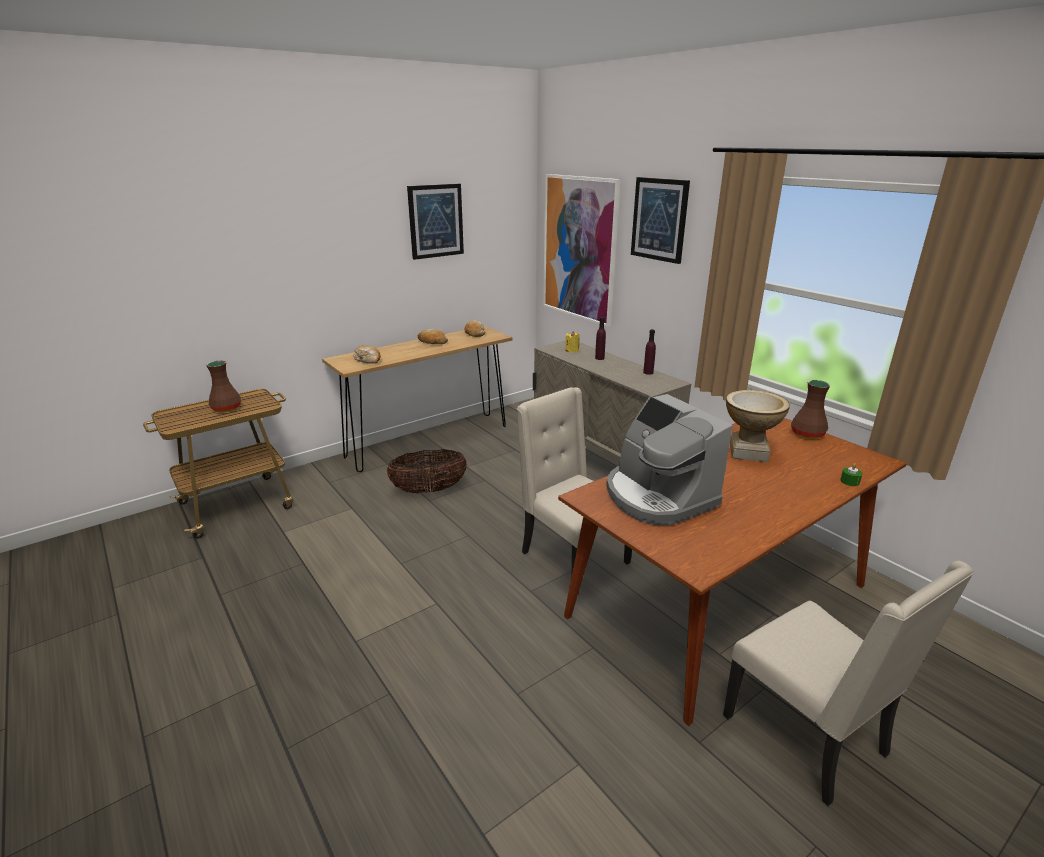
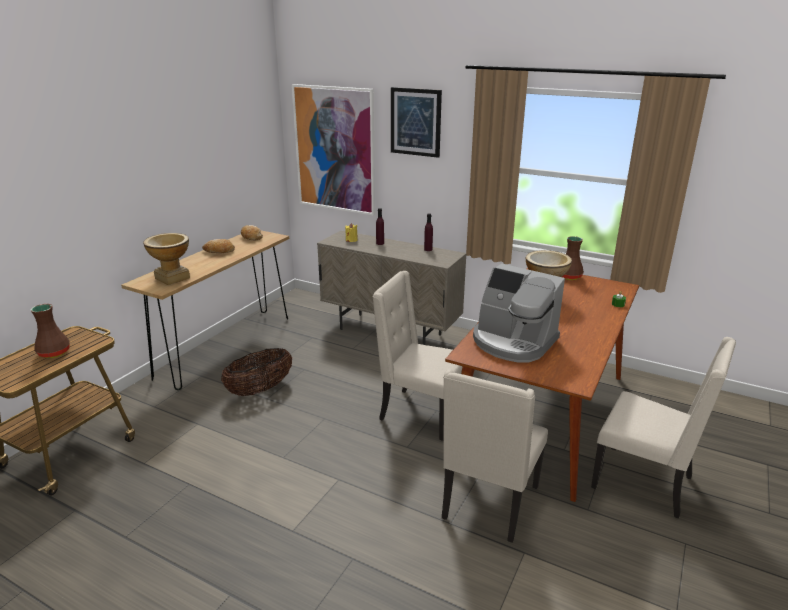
camera: 25 degrees left, 0 degrees up
(368, 360) = (172, 278): bread -> vase
(435, 221) = (205, 135): picture -> none
(577, 687) = (488, 503): none -> beige chair

